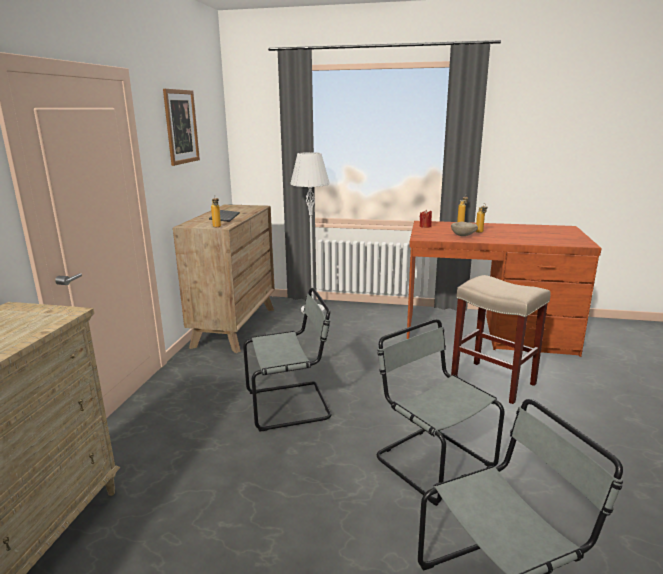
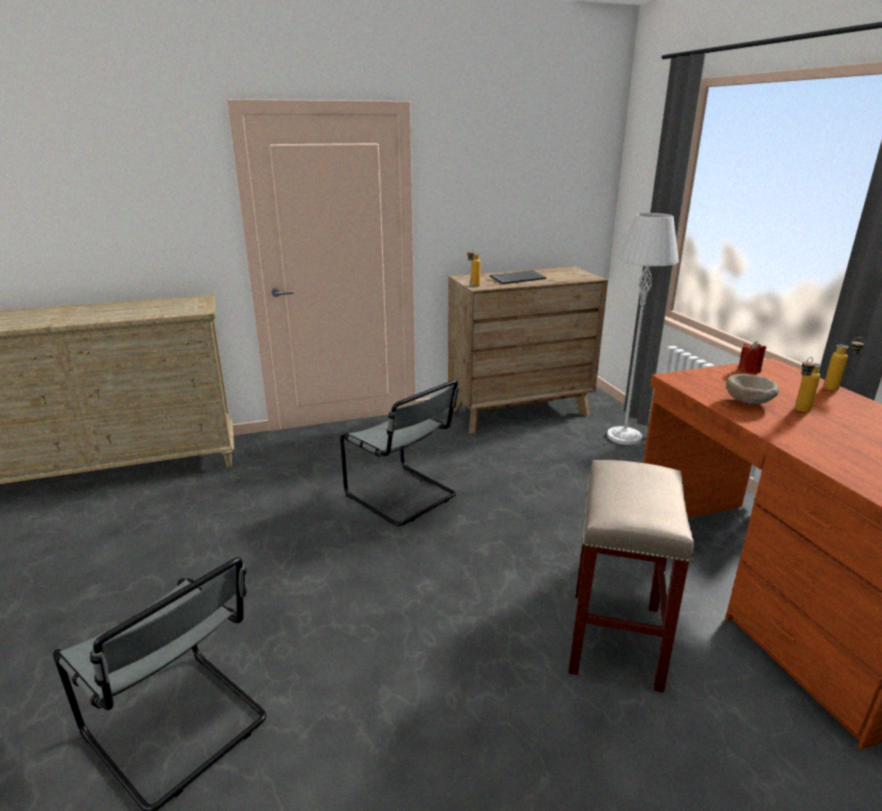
camera: 60 degrees right, 5 degrees up
(181, 127) = (502, 165): picture -> none
(431, 461) = (371, 621): grey chair -> none

